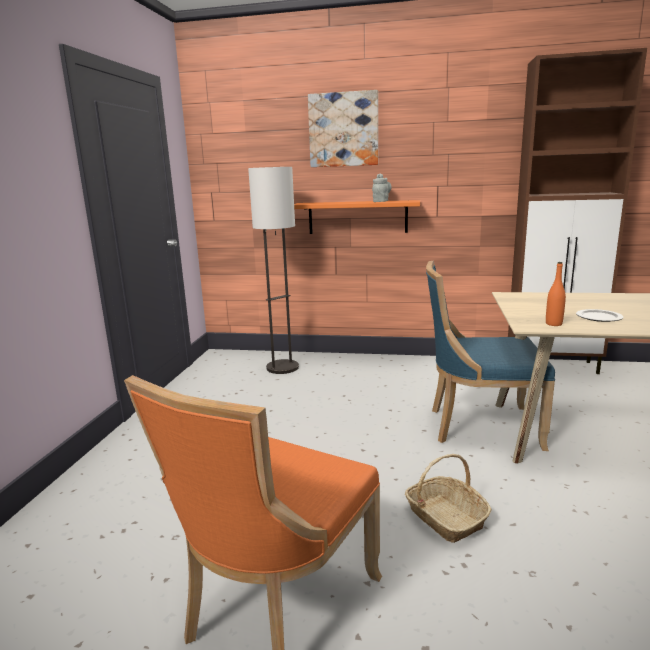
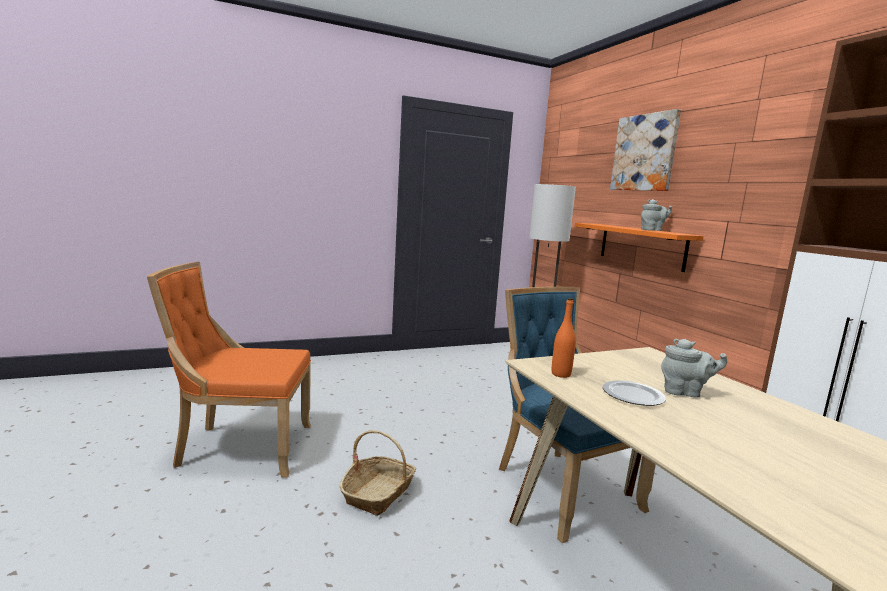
camera: 55 degrees right, 5 degrees down
(592, 306) = (685, 392): none -> grey teapot

